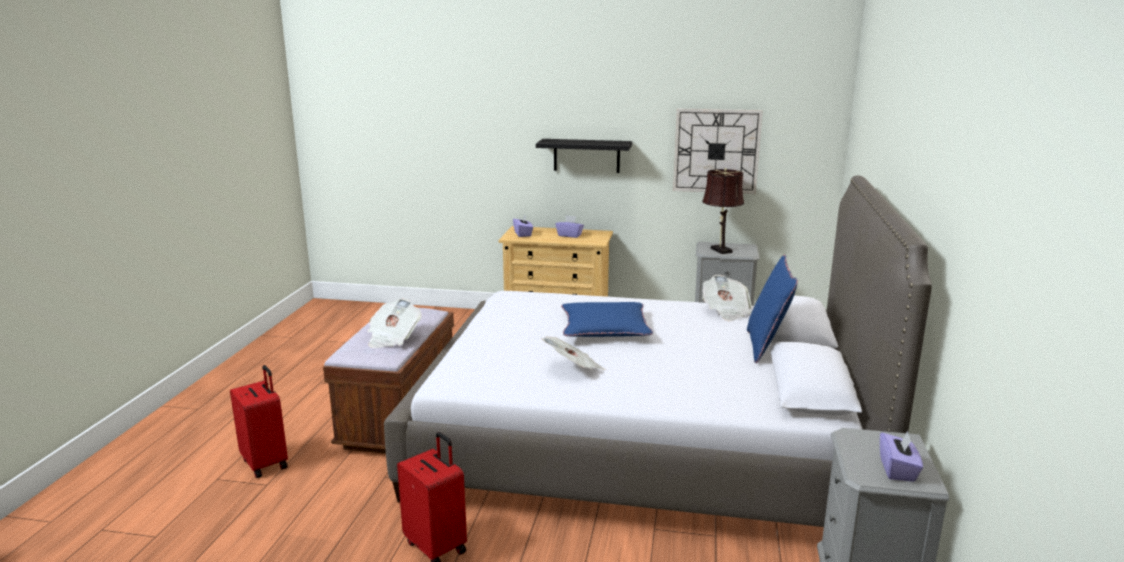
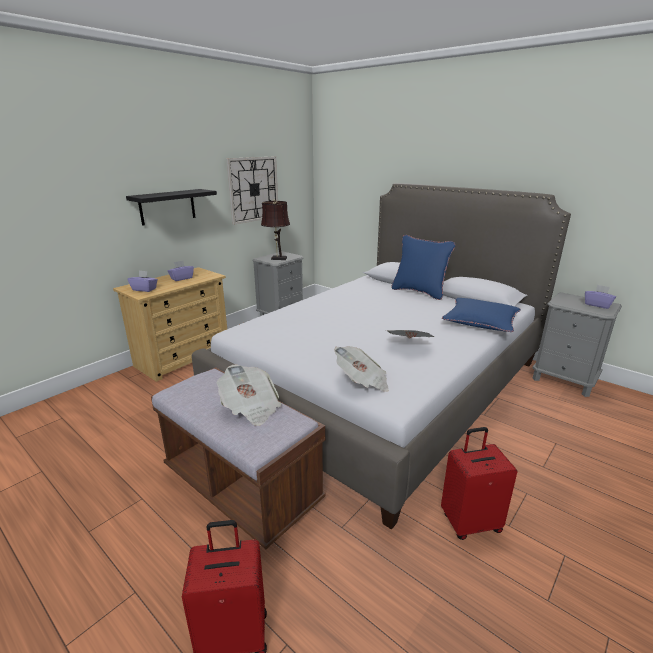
camera: 60 degrees left, 5 degrees up
(604, 328) = (349, 319): blue pillow -> blue pillow (480, 321)
(726, 311) = (359, 286): newspaper -> newspaper (362, 382)

